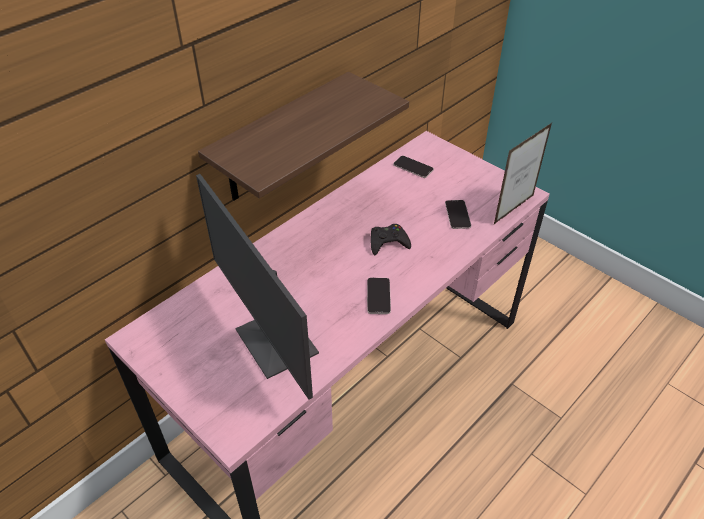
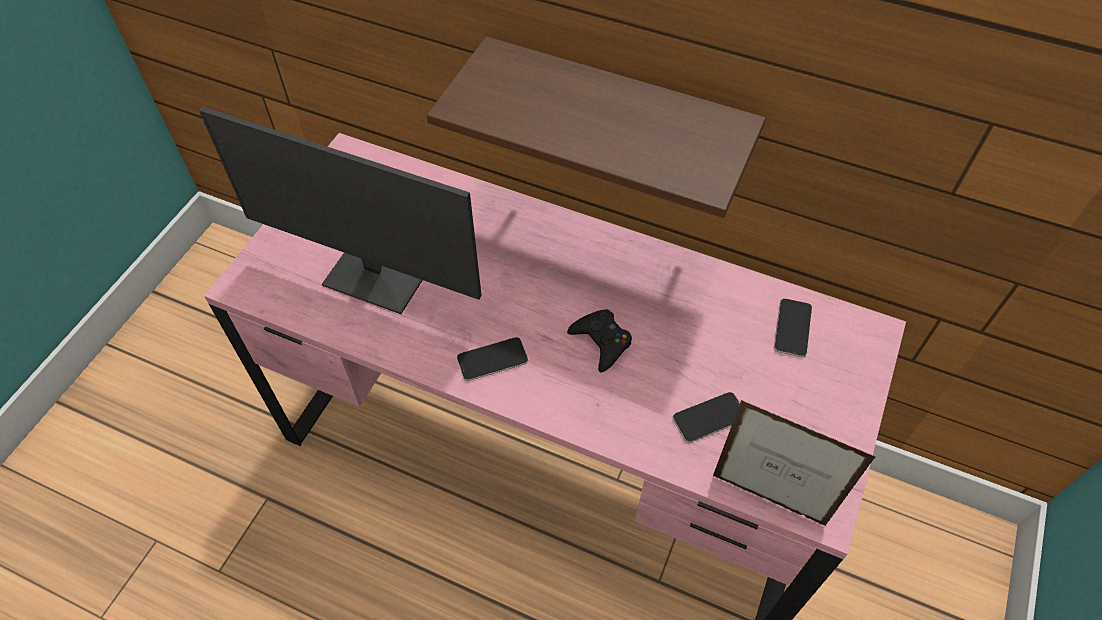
camera: 70 degrees right, 10 degrees up
(274, 342) = (378, 275): monitor -> monitor turned 105 degrees counterclockwise

